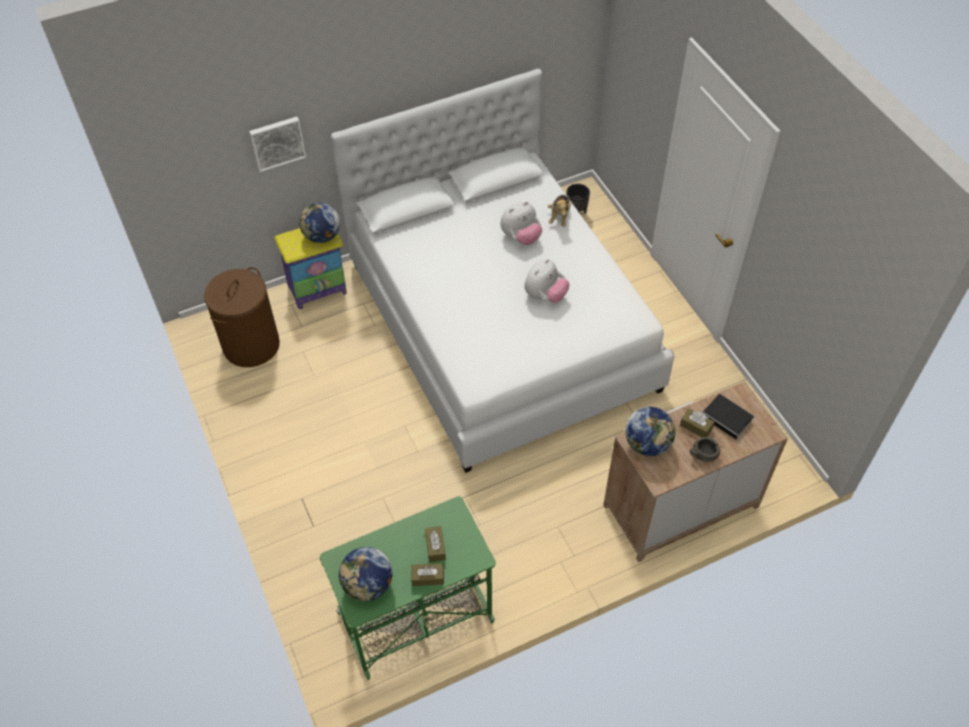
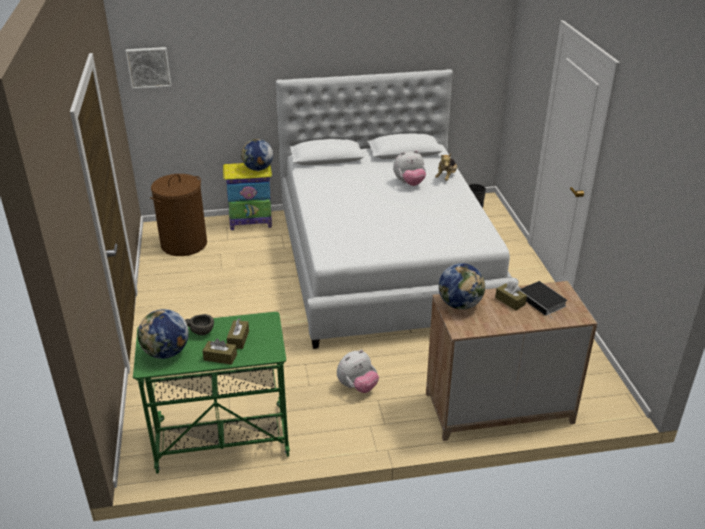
camera: 15 degrees right, 20 degrees down
(277, 142) = (234, 79): picture -> picture (149, 67)
(545, 295) = (414, 217): plush toy -> plush toy (357, 387)
(704, 454) = (511, 320): grey bowl -> grey bowl (202, 331)

